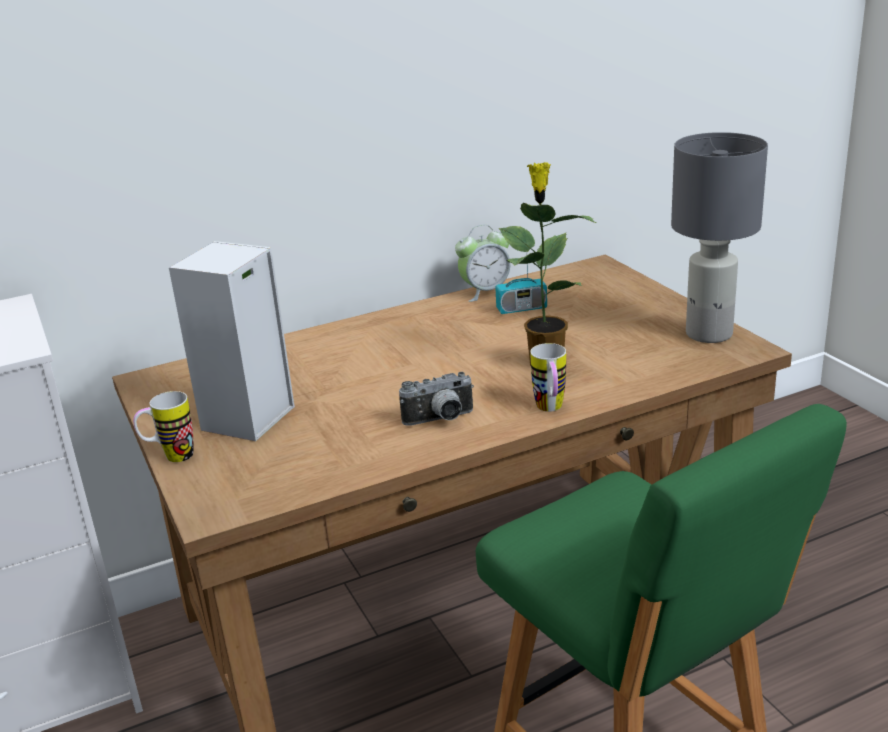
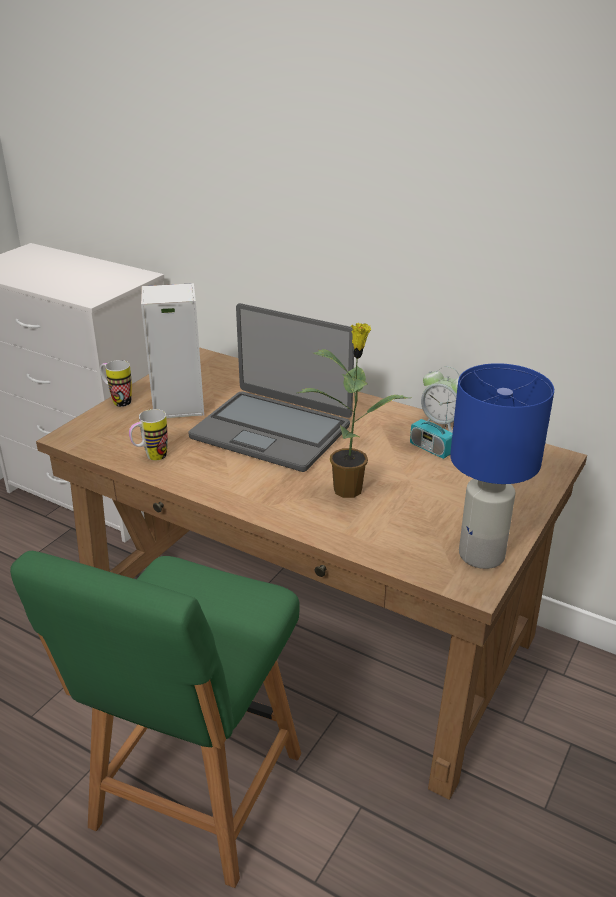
camera: 55 degrees right, 5 degrees up
(386, 375) = (272, 431): none -> laptop
(440, 420) = (227, 473): camera -> none
(550, 410) = (278, 514): mug -> mug (151, 457)
(710, 334) = (481, 556): grey table lamp -> blue table lamp

